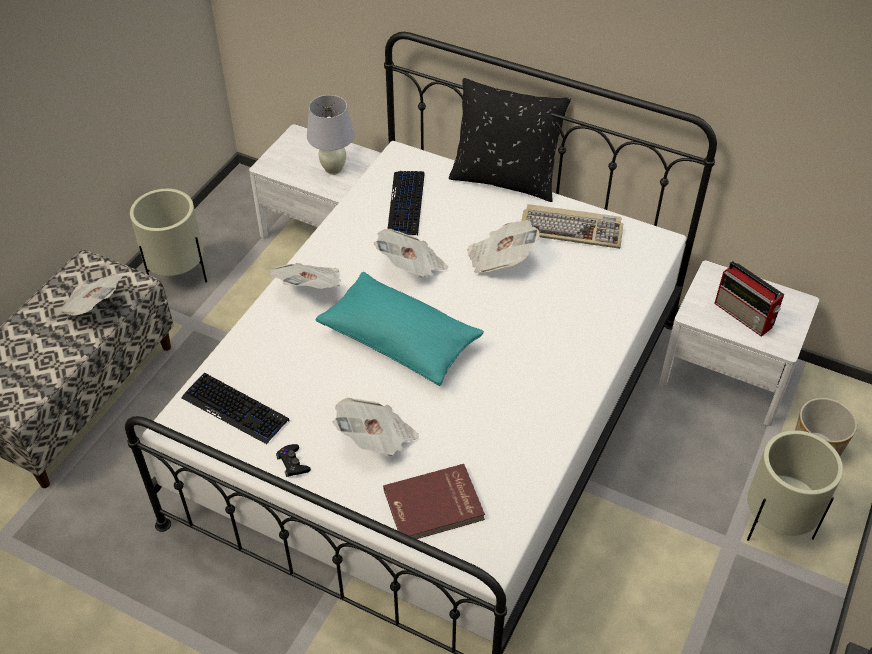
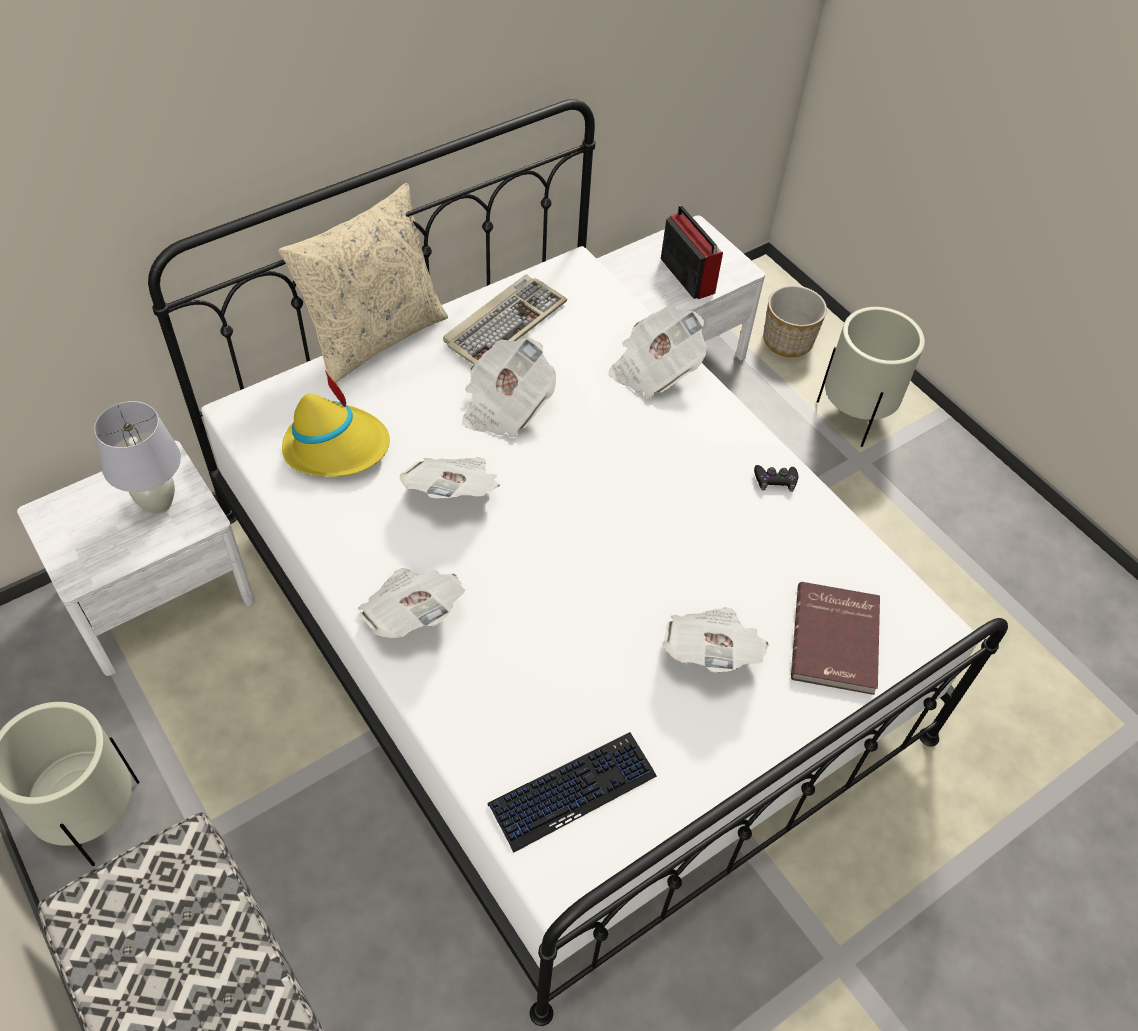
camera: 65 degrees left, 5 degrees up
(94, 307) = (187, 929): newspaper -> newspaper (654, 369)
(293, 463) = (701, 759): black game controller -> black game controller (775, 480)
(400, 341) = (569, 560): turquoise pillow -> none
(406, 204) = (337, 447): keyboard -> yellow hat
(505, 179) = (374, 337): black pillow -> beige pillow
(744, 316) = (687, 274): radio -> radio turned 105 degrees counterclockwise

